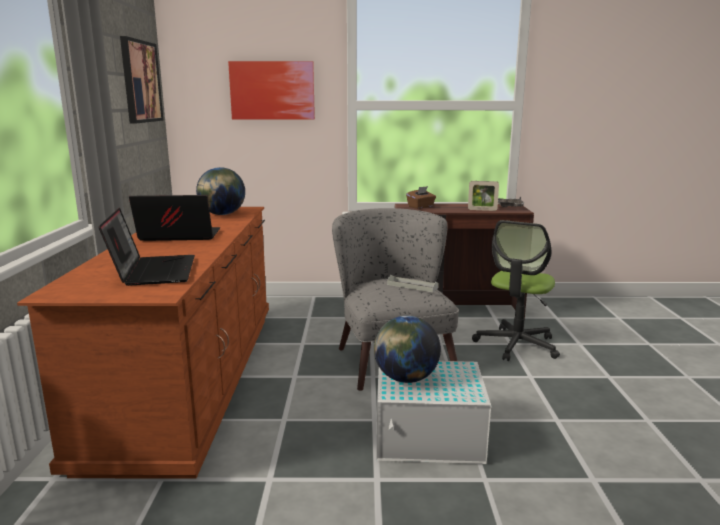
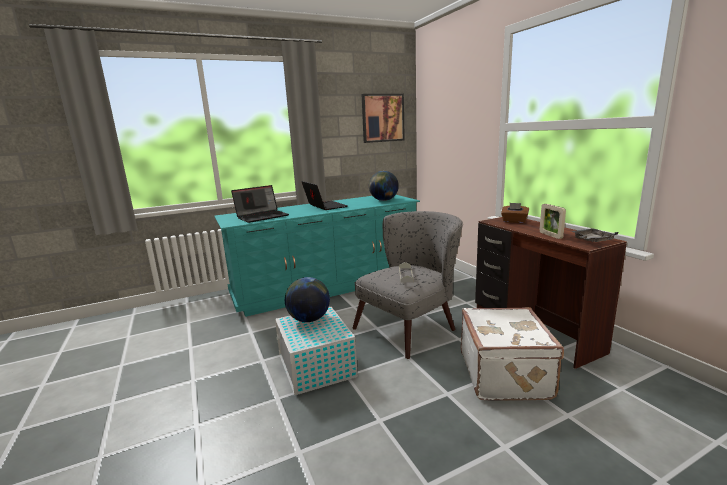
camera: 65 degrees right, 0 degrees up
(192, 379) = (327, 286): brown dresser -> turquoise dresser
(272, 90) = (460, 118): picture -> none
(516, 345) = (506, 375): office chair -> white suitcase

